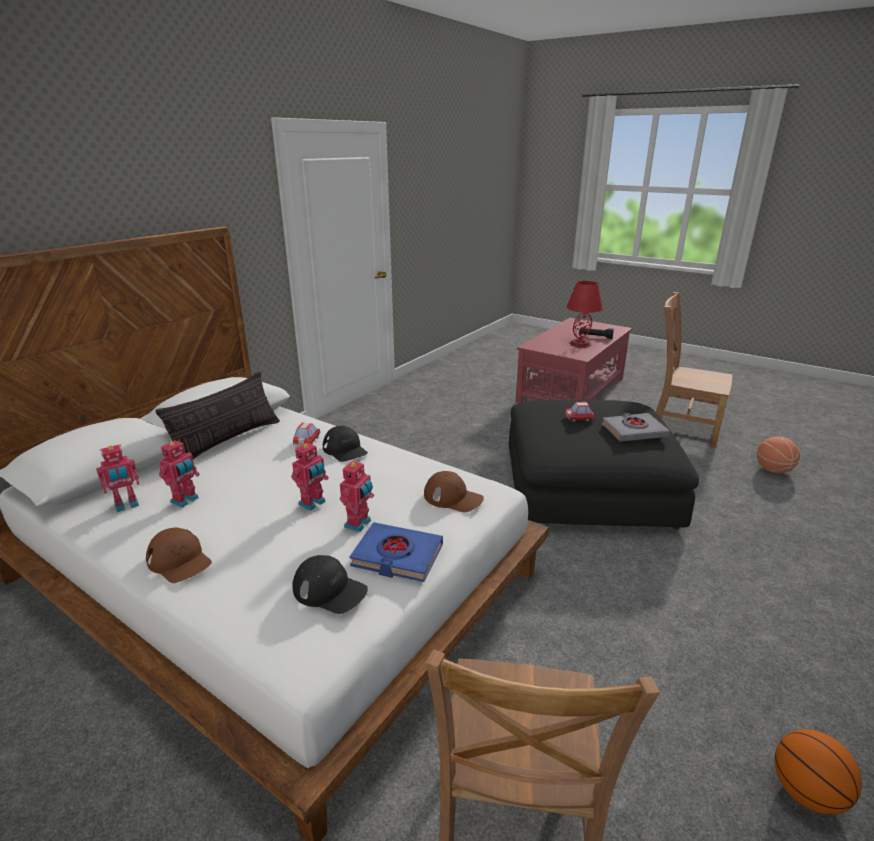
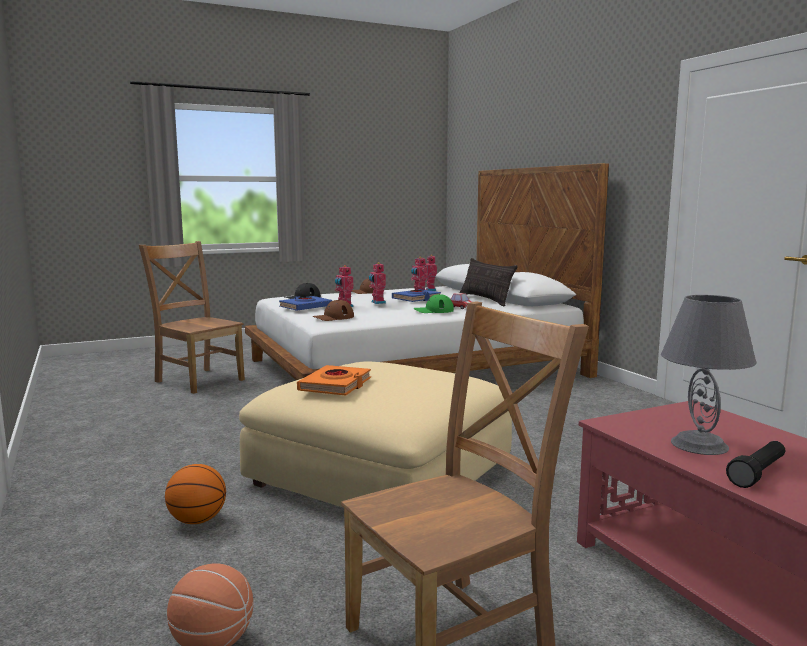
camera: 120 degrees right, 15 degrees down
(258, 483) = (416, 299): none -> blue book
(345, 450) = (433, 310): black cap -> green cap
(579, 418) = (399, 376): toy car -> none
(580, 343) = (700, 444): red table lamp -> grey table lamp
(588, 487) = (381, 473): black ottoman -> beige ottoman
(633, 431) = (335, 385): grey book -> orange book
(806, 792) = (80, 423): basketball -> basketball (197, 520)

